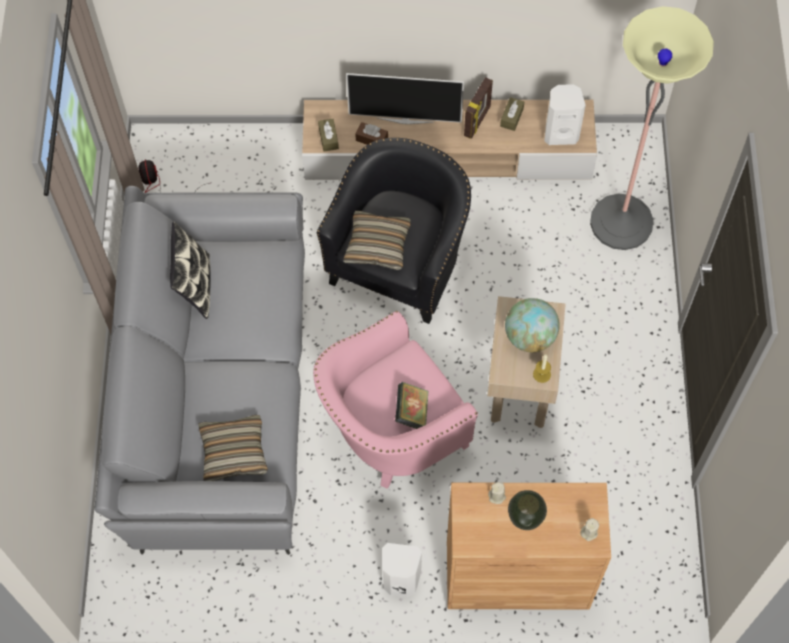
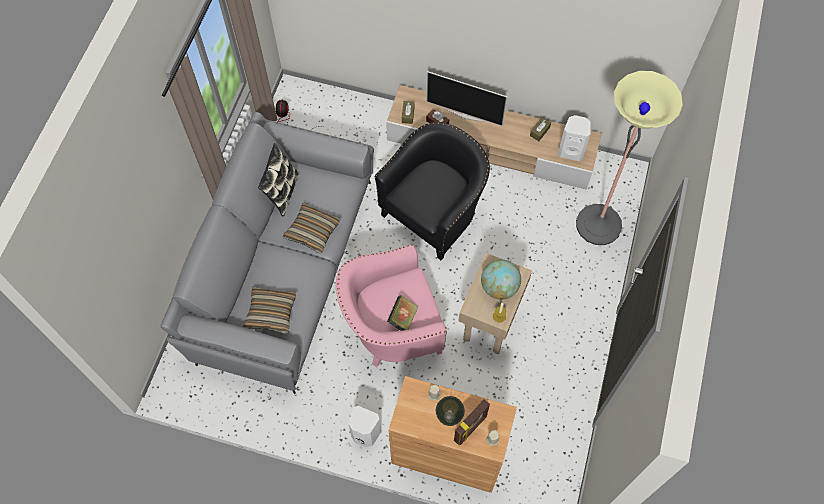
camera: 15 degrees right, 0 degrees up
(377, 245) = (416, 196): pillow -> pillow (312, 231)
(477, 121) = (515, 128): picture frame -> picture frame (470, 428)

